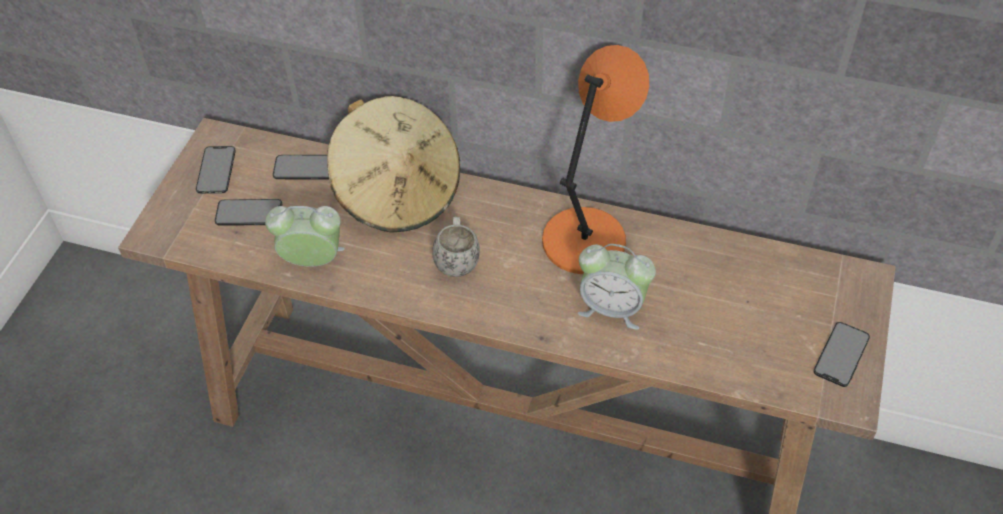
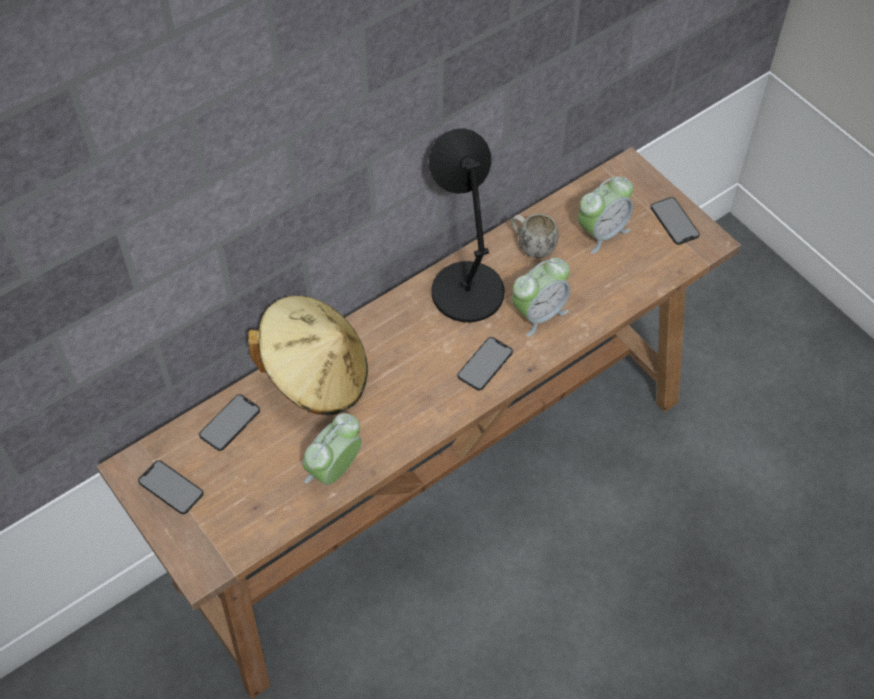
camera: 55 degrees left, 5 degrees up
(249, 213) = (242, 488): phone -> phone (485, 364)
(456, 260) = (417, 377): white mug -> white mug (531, 246)
(586, 238) = (465, 289): orange table lamp -> black table lamp
(760, 302) = (602, 232): none -> alarm clock

